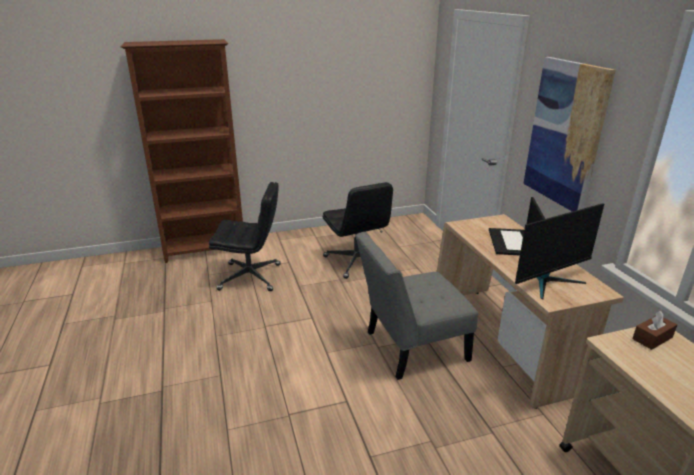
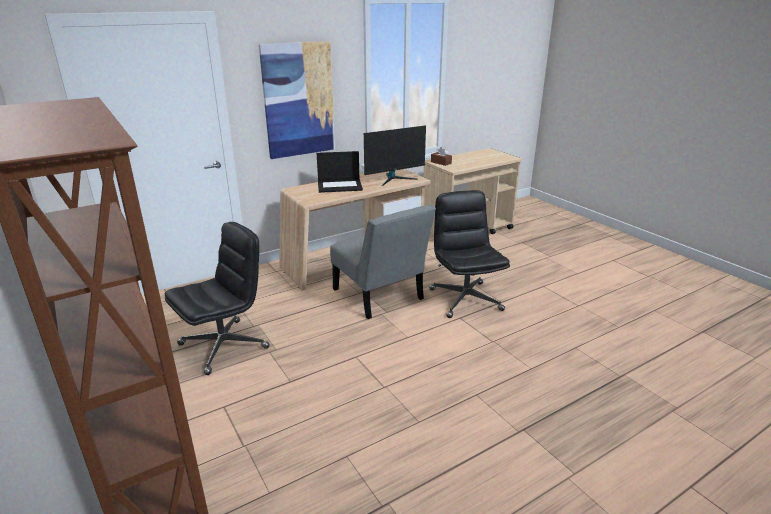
camera: 105 degrees left, 0 degrees up
(251, 277) = (272, 434): black office chair -> black office chair (464, 299)
(549, 282) = (394, 179): monitor -> monitor turned 105 degrees clockwise

